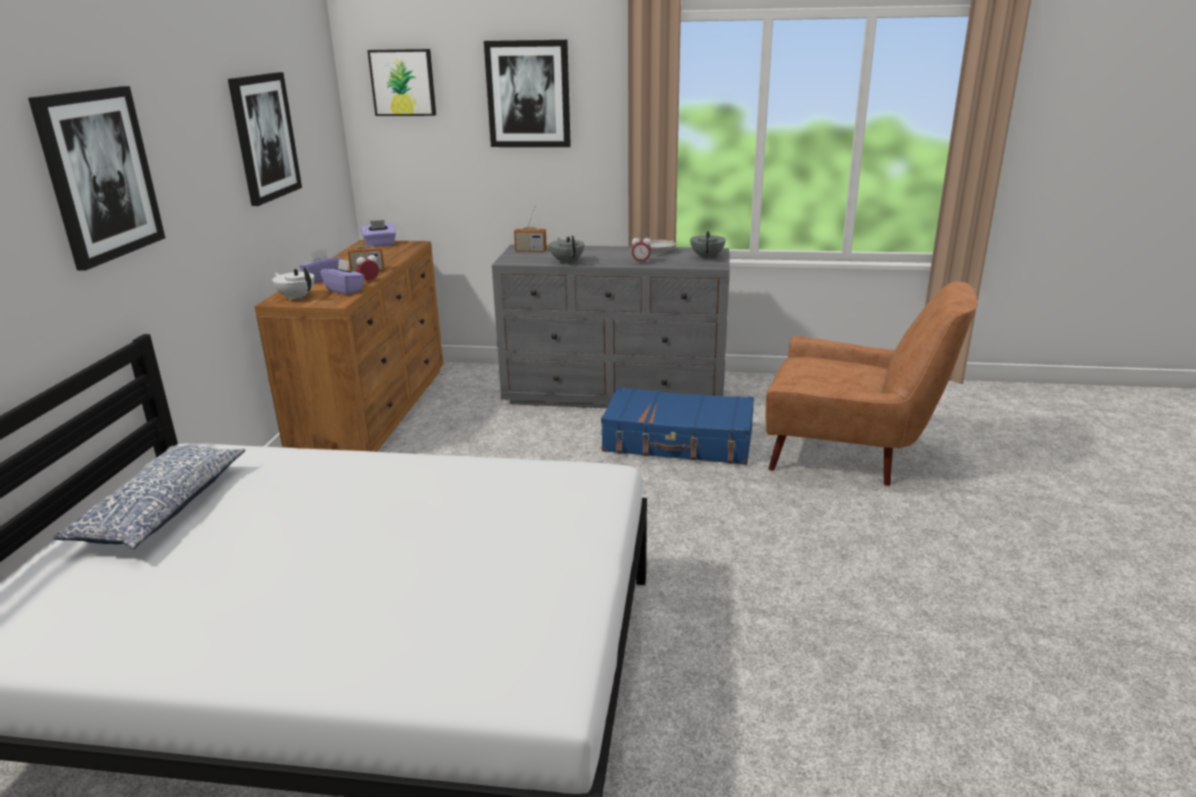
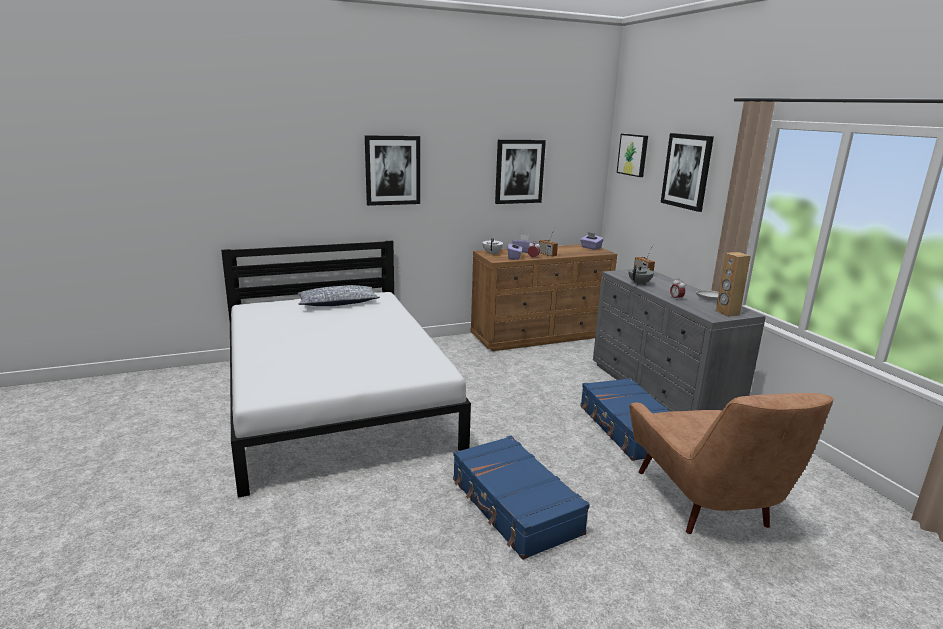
camera: 60 degrees right, 5 degrees down
(707, 257) = (727, 313): grey teapot -> brown speaker
(793, 577) = (514, 506): none -> blue suitcase

